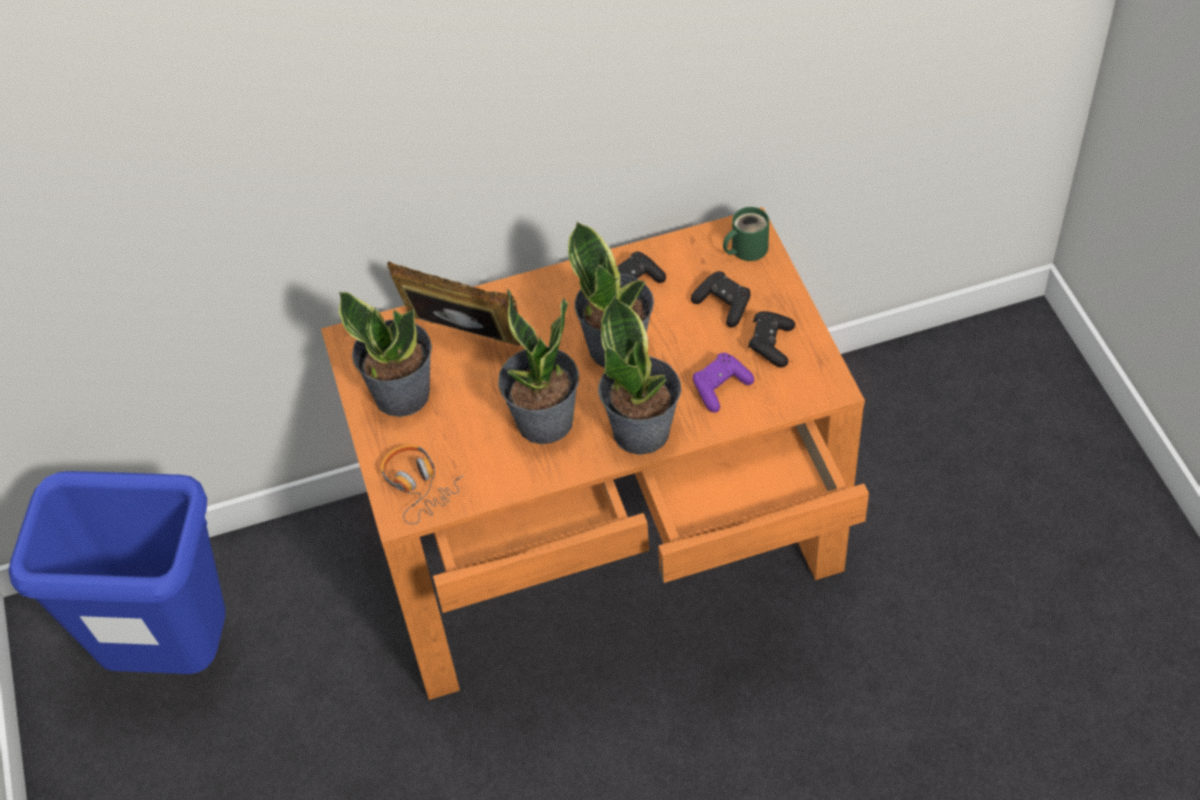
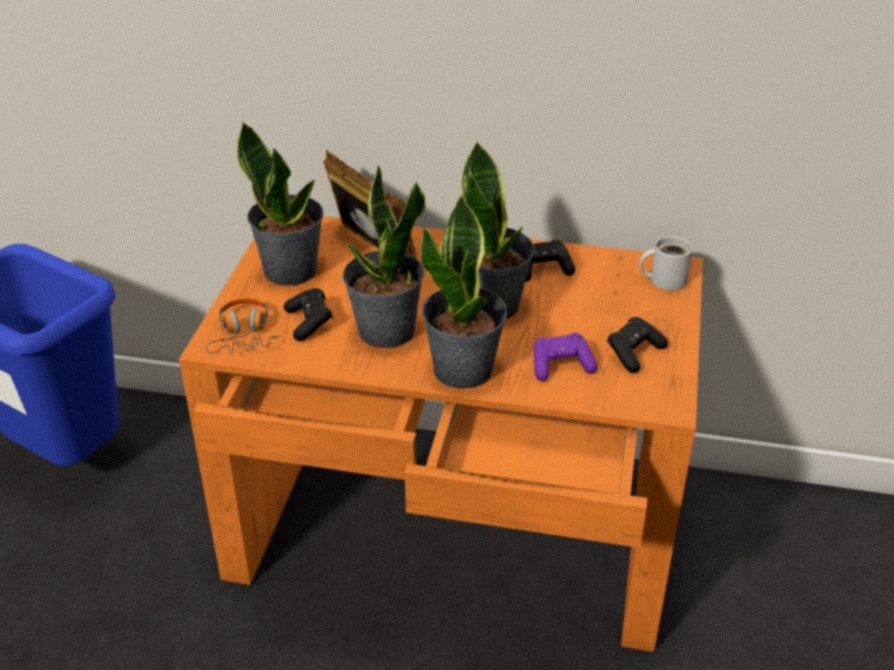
camera: 25 degrees right, 15 degrees down
(723, 305) = (612, 310): black game controller -> black game controller (309, 322)
(745, 248) = (664, 279): green mug -> white mug

